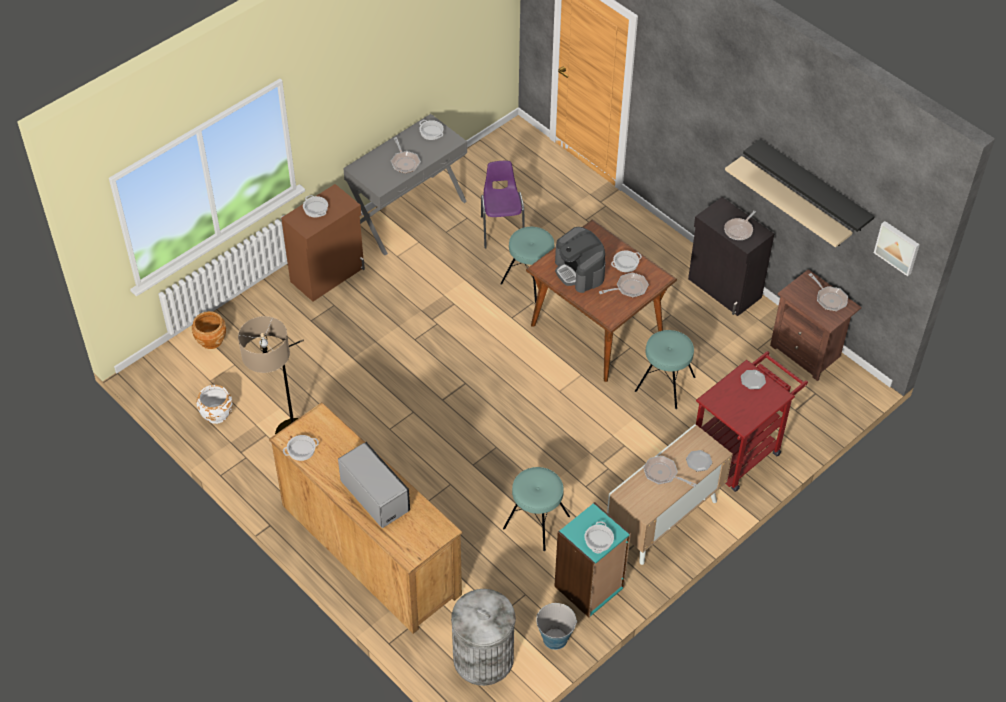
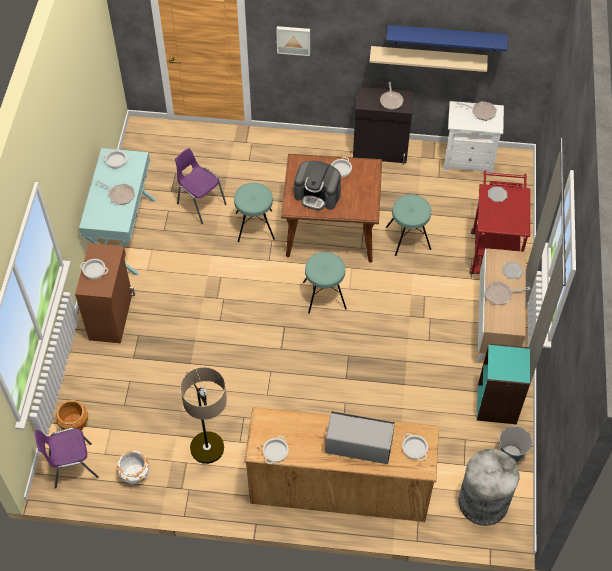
camera: 40 degrees left, 5 degrees up
(176, 372) = (72, 466): none -> purple chair
(408, 213) = (124, 234): grey console table -> turquoise console table
(536, 522) = (423, 386): turquoise stool -> turquoise stool (324, 295)
(598, 540) = (516, 366): cooking pot -> cooking pot (414, 448)
(629, 288) = (360, 185): frying pan -> none
(807, 352) = (468, 159): brown nightstand -> white nightstand
(814, 186) = (446, 38): black shelf -> blue shelf
(898, 247) = (531, 47): picture -> picture (293, 39)

